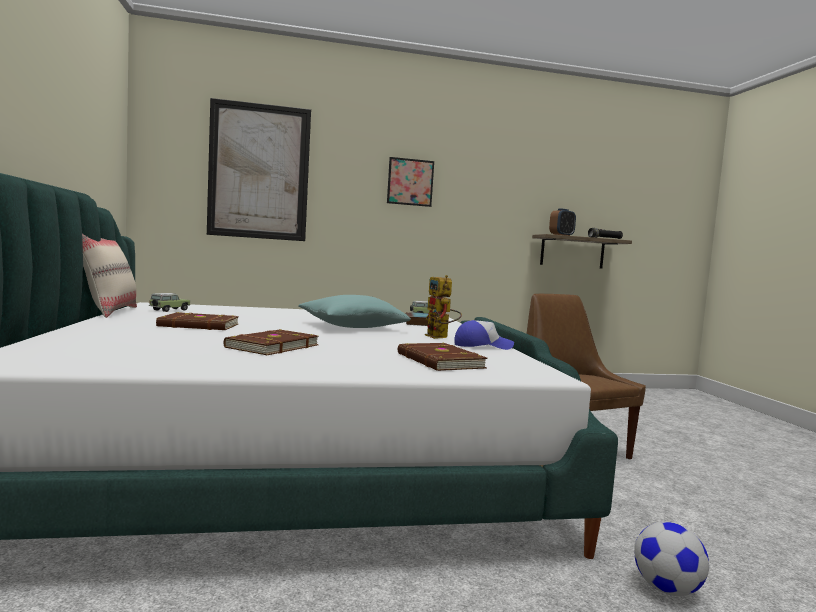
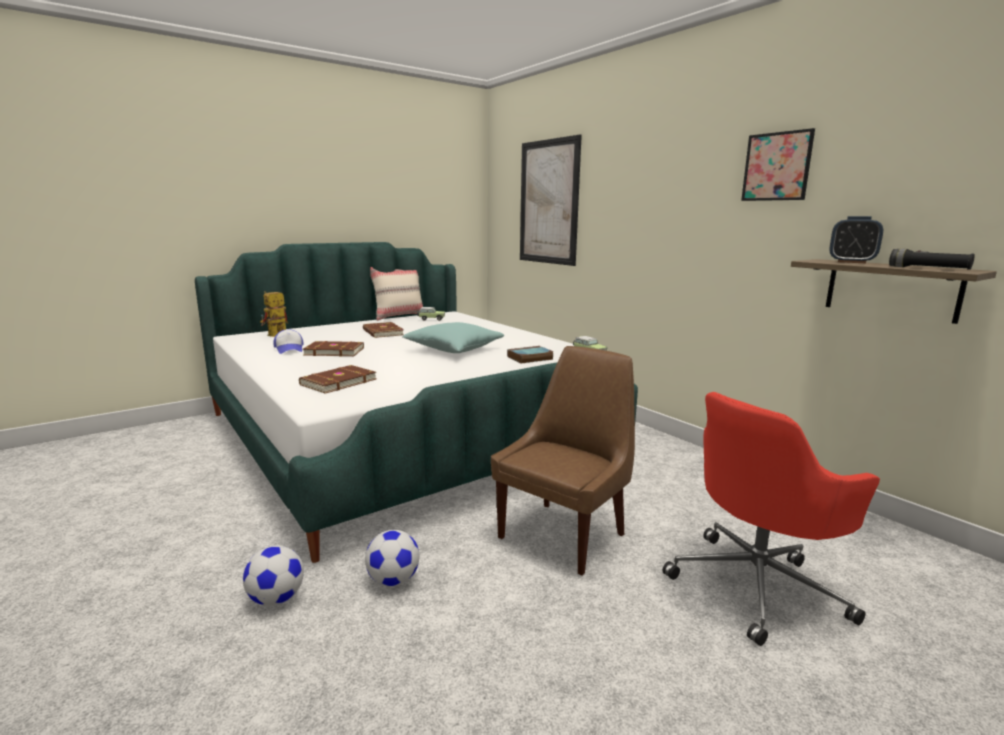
camera: 65 degrees right, 10 degrees up
(410, 182) = (661, 196): picture -> picture (776, 166)
(440, 337) = (453, 371): toy robot -> toy robot (274, 336)
(482, 346) = (432, 384): cap -> cap (289, 349)
(633, 522) = (393, 580): none -> football
(644, 426) = (757, 585): none -> red office chair

